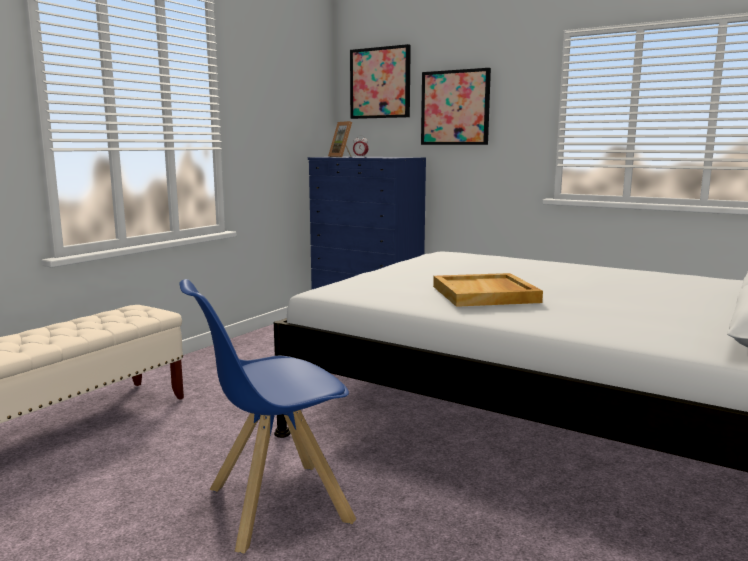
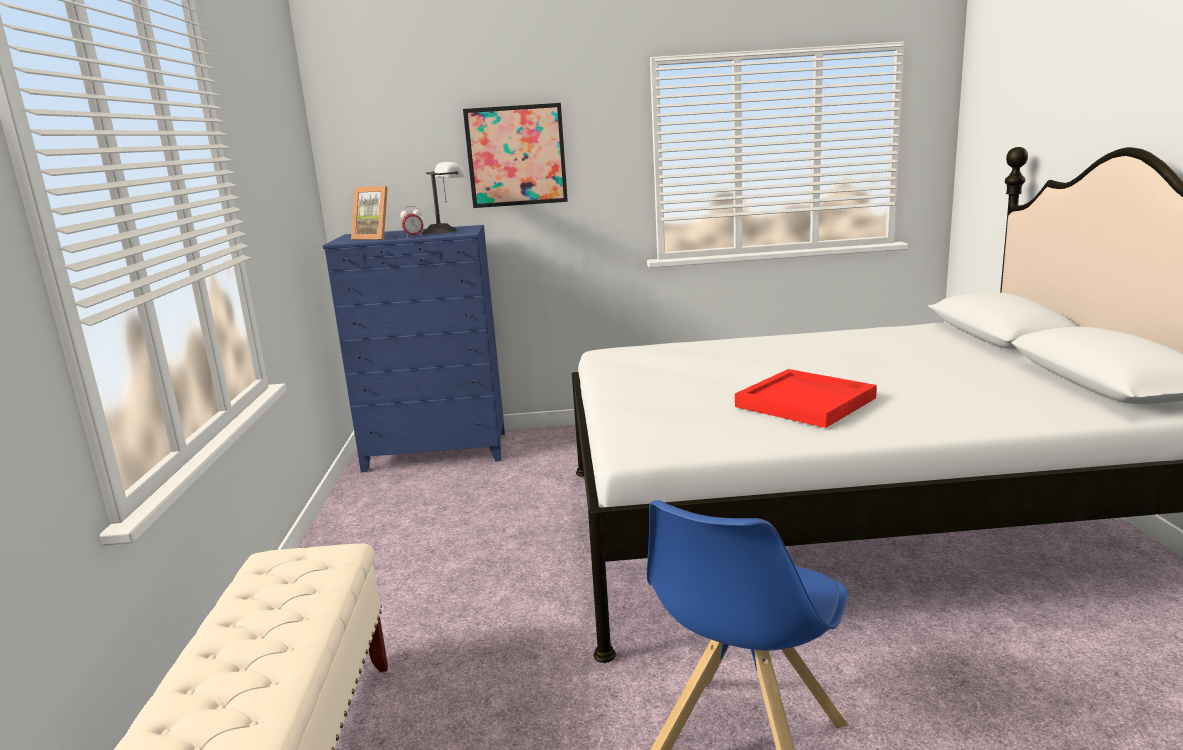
camera: 35 degrees left, 5 degrees up
(380, 83) = (393, 124): picture -> none
(391, 157) = (446, 230): none -> table lamp
(486, 294) = (806, 402): beige tray -> red tray

